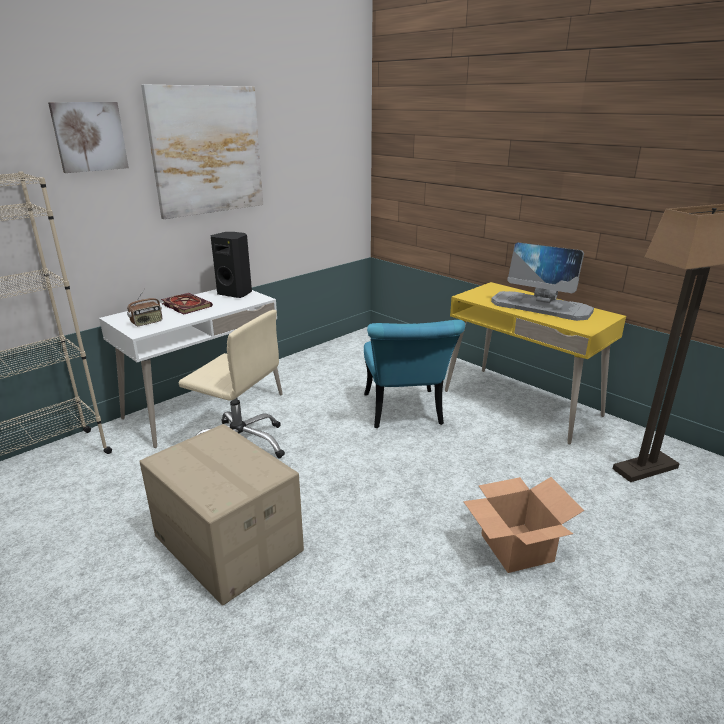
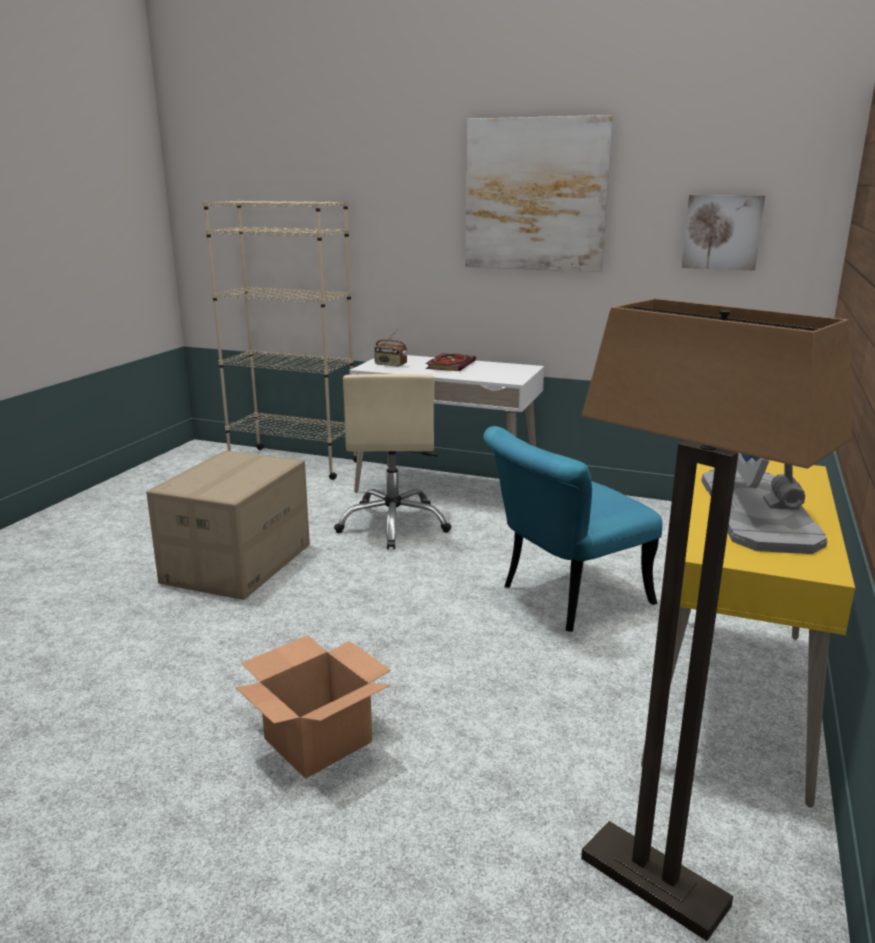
camera: 65 degrees right, 5 degrees down
(89, 136) = (410, 172): picture -> picture (722, 232)
(235, 293) = (512, 371): black speaker -> none

